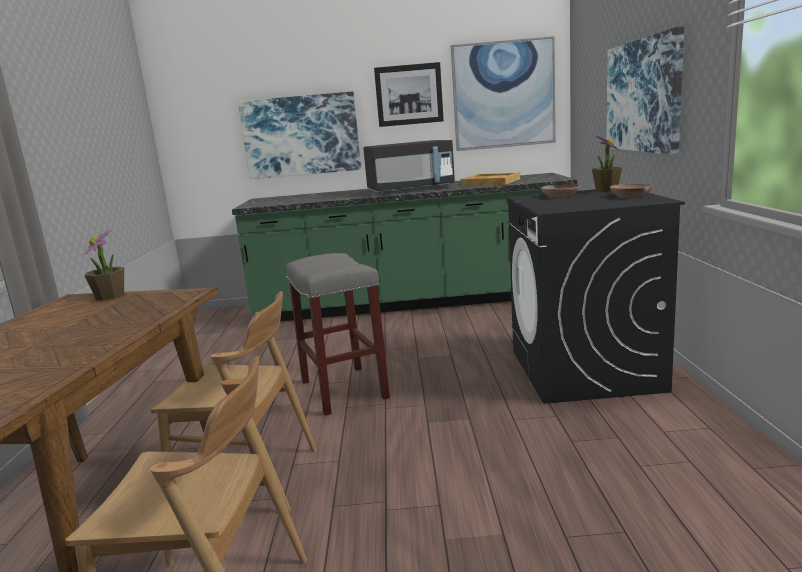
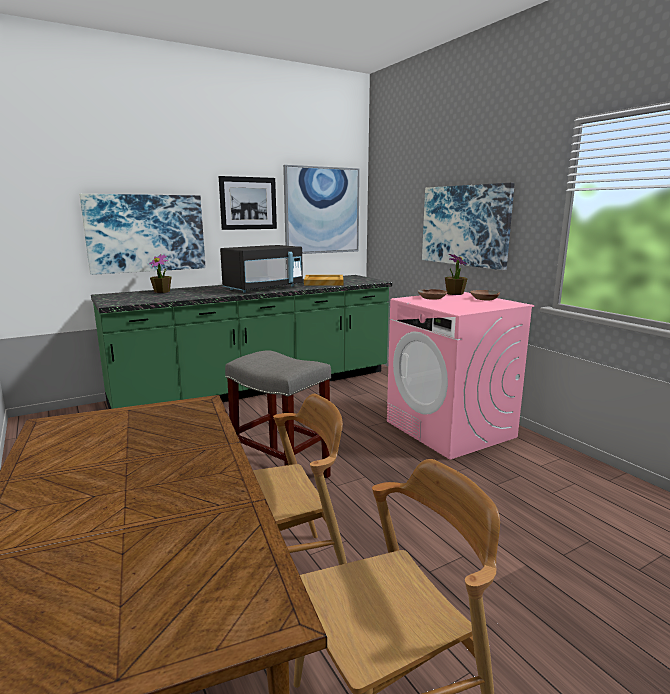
camera: 30 degrees left, 0 degrees up
(110, 296) = (102, 416): potted plant -> potted plant (162, 291)
(585, 370) = (450, 429): black washing machine -> pink washing machine

